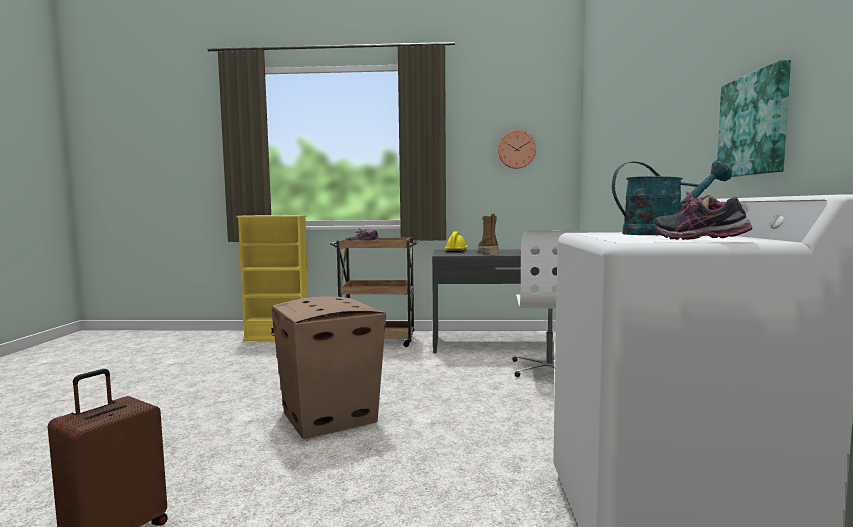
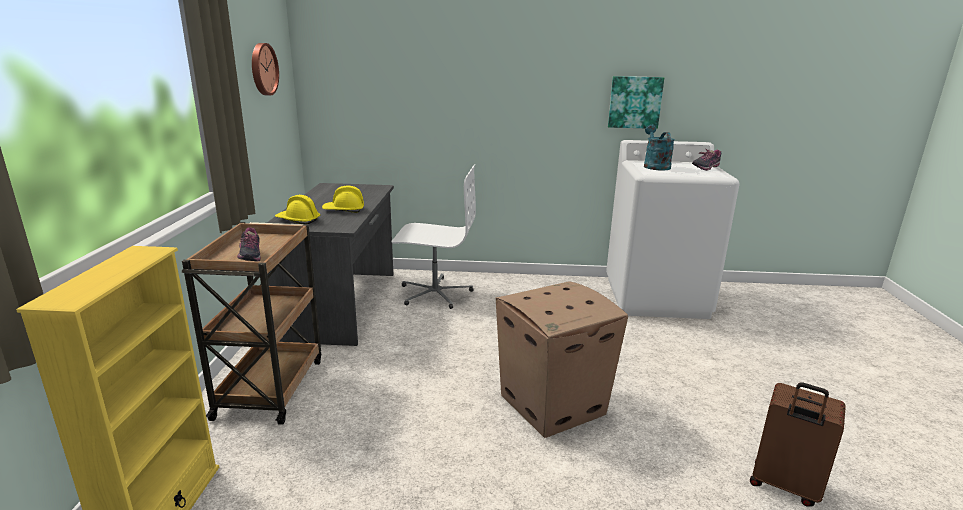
camera: 90 degrees left, 15 degrees up
(488, 253) = (344, 210): boot -> yellow hard hat

